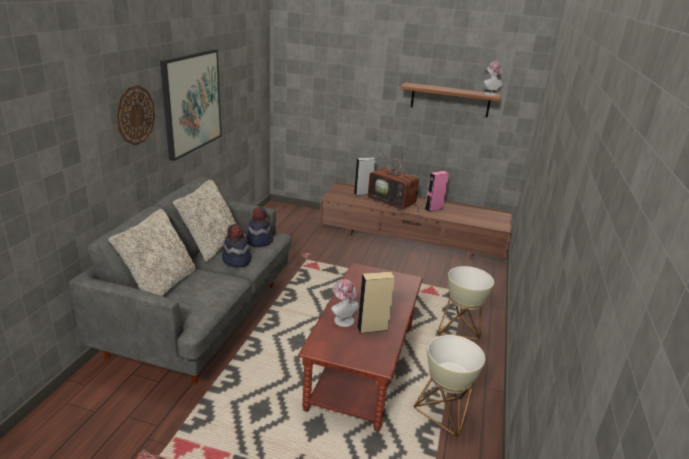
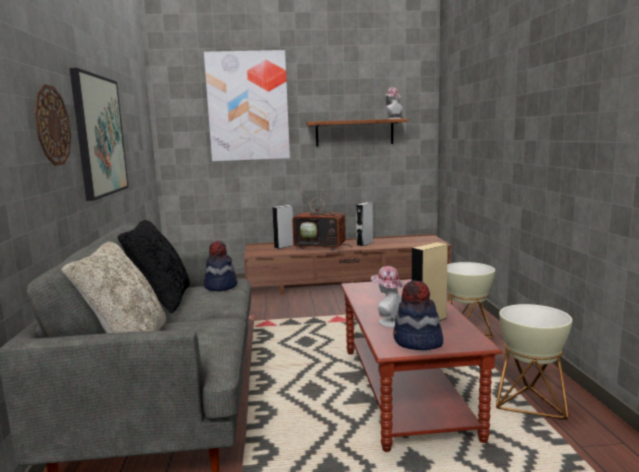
camera: 20 degrees left, 15 degrees down
(211, 244) = (162, 300): beige pillow -> black pillow
(236, 260) = (210, 304): hat -> hat (417, 342)
(353, 59) = (248, 106): none -> picture
(434, 209) = (364, 244): pink speaker -> grey speaker

